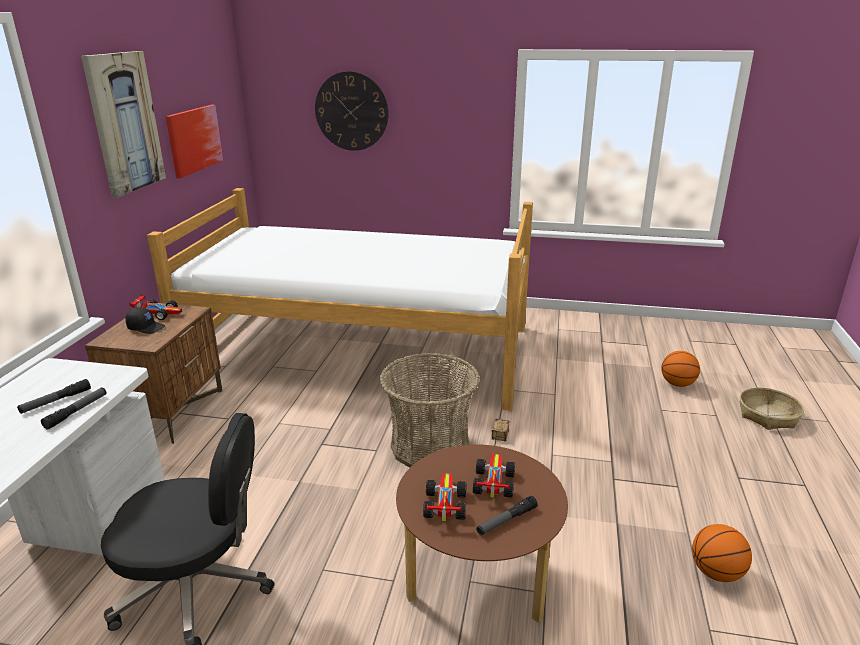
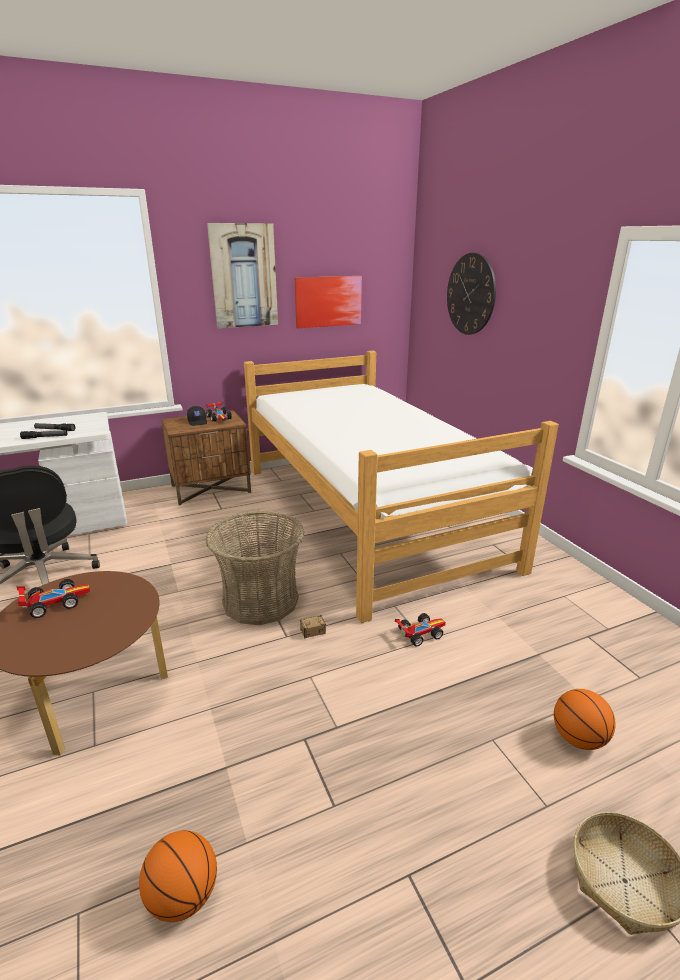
camera: 55 degrees right, 0 degrees up
(492, 483) = (96, 616): toy car -> toy car (420, 633)
(506, 520) = (40, 640): flashlight -> none

